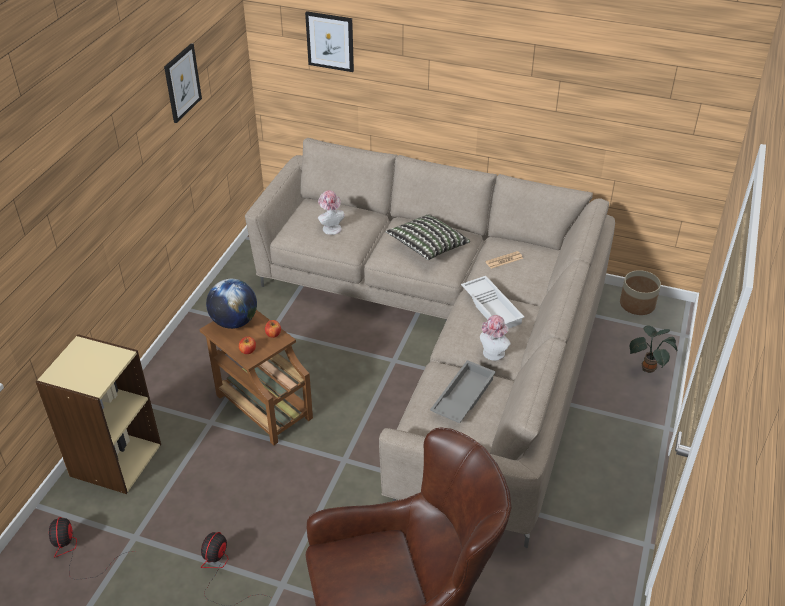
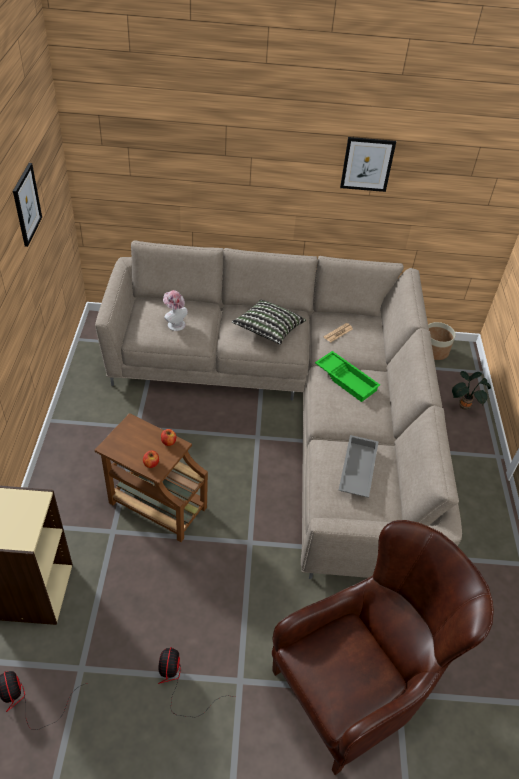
camera: 20 degrees left, 5 degrees up
(234, 322) = (126, 436): globe -> none
(330, 41) = (152, 147): picture -> picture (367, 164)
(492, 307) = (347, 379): white tray -> green tray
(492, 354) = (365, 424): hat -> none

